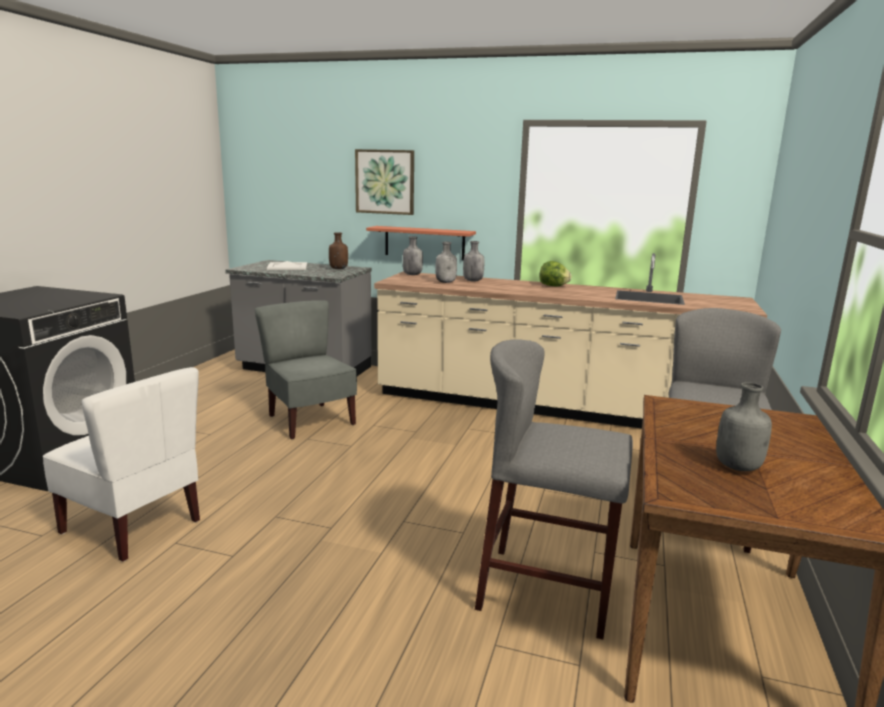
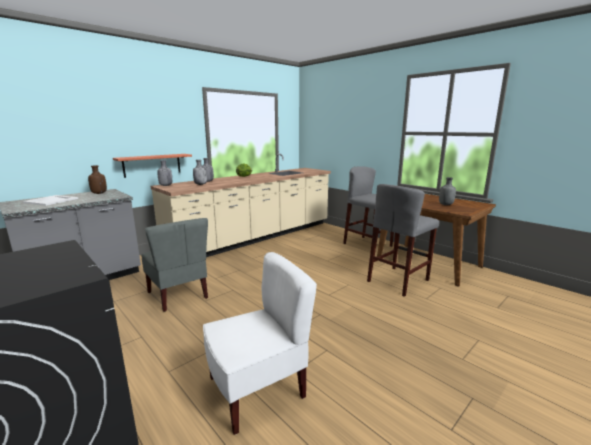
camera: 60 degrees left, 0 degrees up
(309, 420) = (179, 295): grey chair -> grey chair turned 120 degrees counterclockwise
(385, 182) = (115, 125): picture -> none

